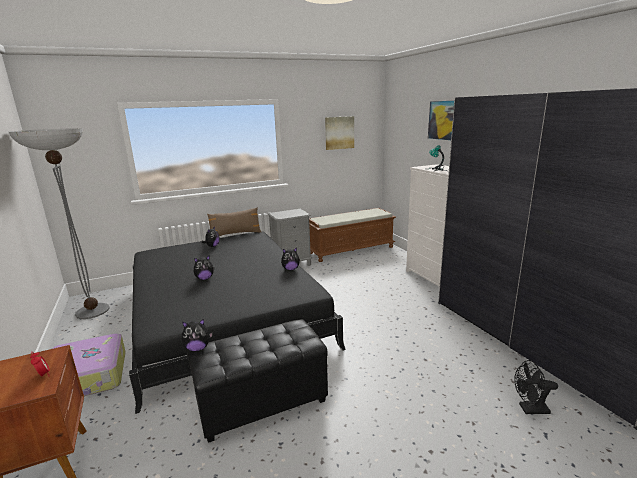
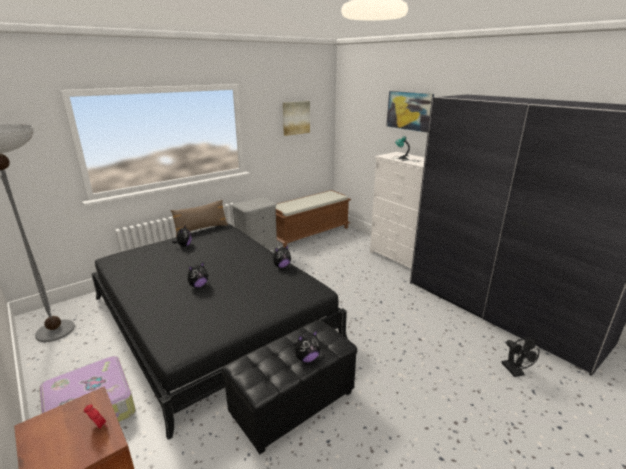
camera: 15 degrees left, 5 degrees up
(198, 348) = (234, 365): plush toy -> plush toy (307, 358)
(530, 409) = (515, 371): black fan -> black fan turned 90 degrees counterclockwise

